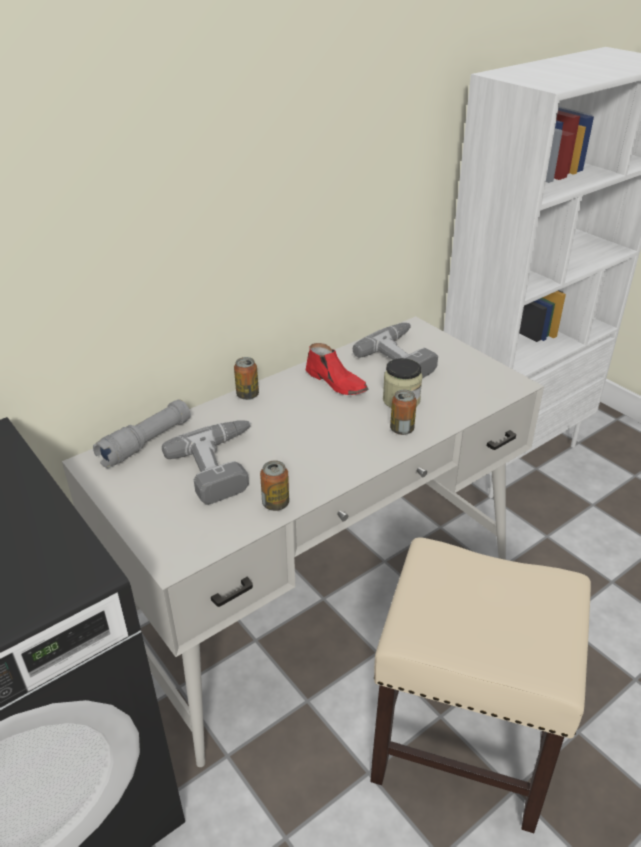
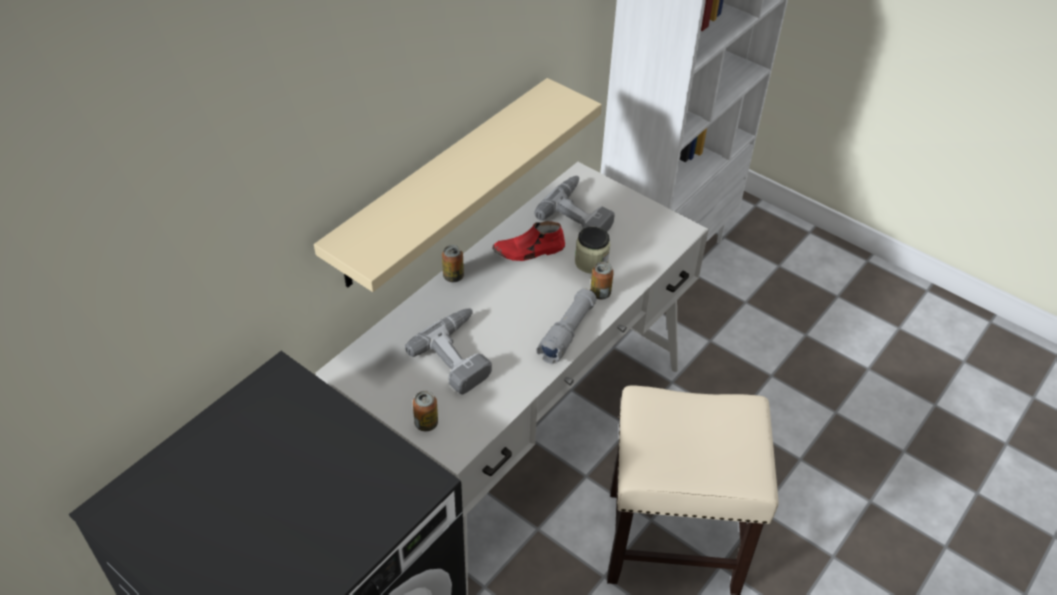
camera: 15 degrees left, 10 degrees up
(146, 443) = (383, 342): grey flashlight -> grey flashlight (567, 333)
(240, 284) = (442, 183): none -> beige shelf
(275, 503) = (518, 383): can -> can (426, 423)
(337, 382) = (529, 251): red shoe -> red shoe turned 135 degrees clockwise

